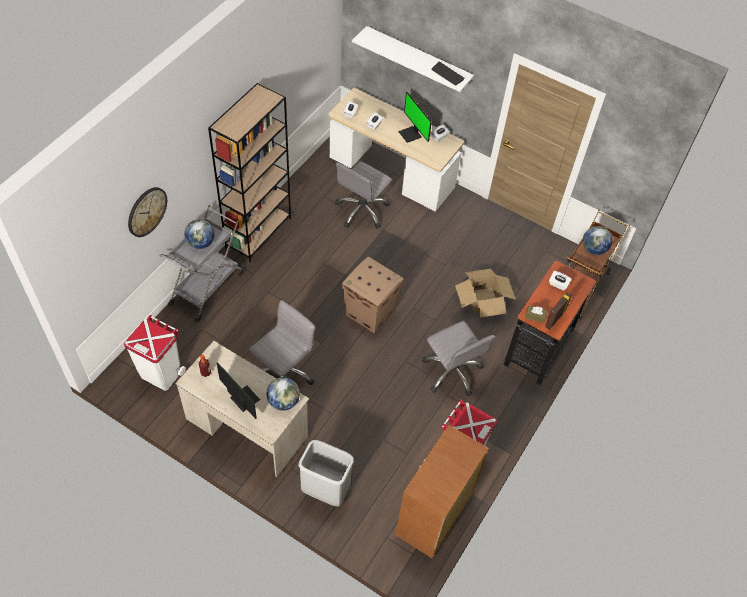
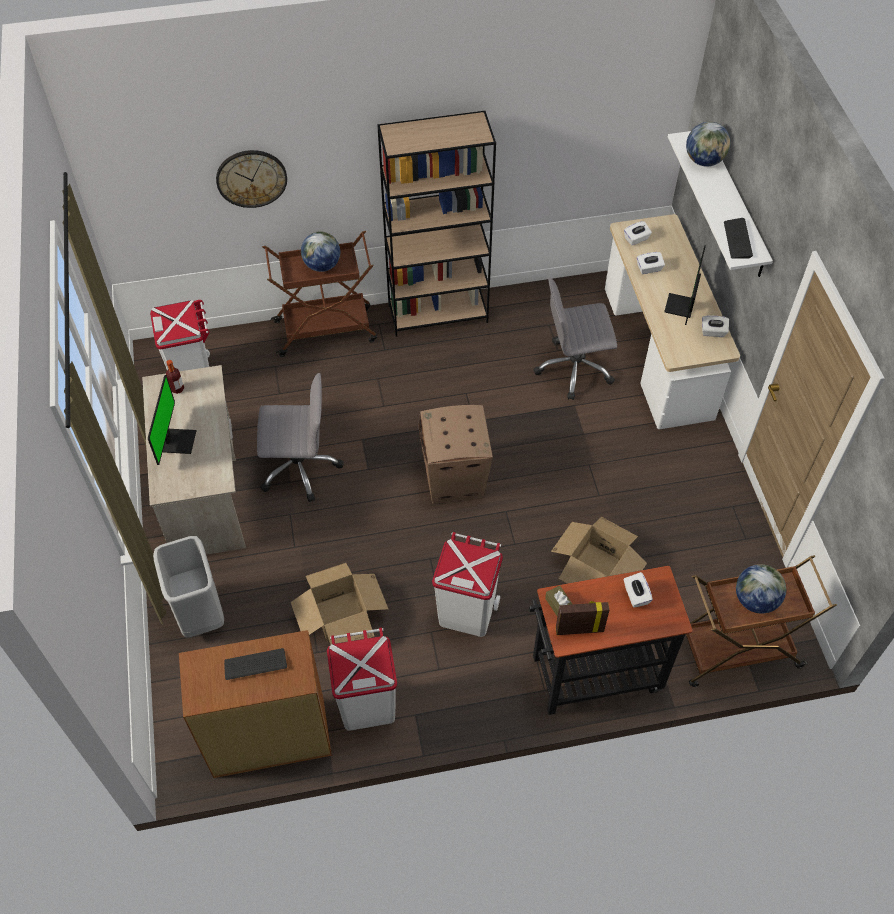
camera: 50 degrees right, 0 degrees up
(207, 288) = (326, 332): grey cart -> brown cart
(283, 401) = (209, 474): globe -> globe (704, 161)
(397, 425) = (341, 615): none -> cardboard box
(446, 462) = (255, 664): none -> keyboard
(452, 372) = (466, 613): grey office chair -> white trash can

